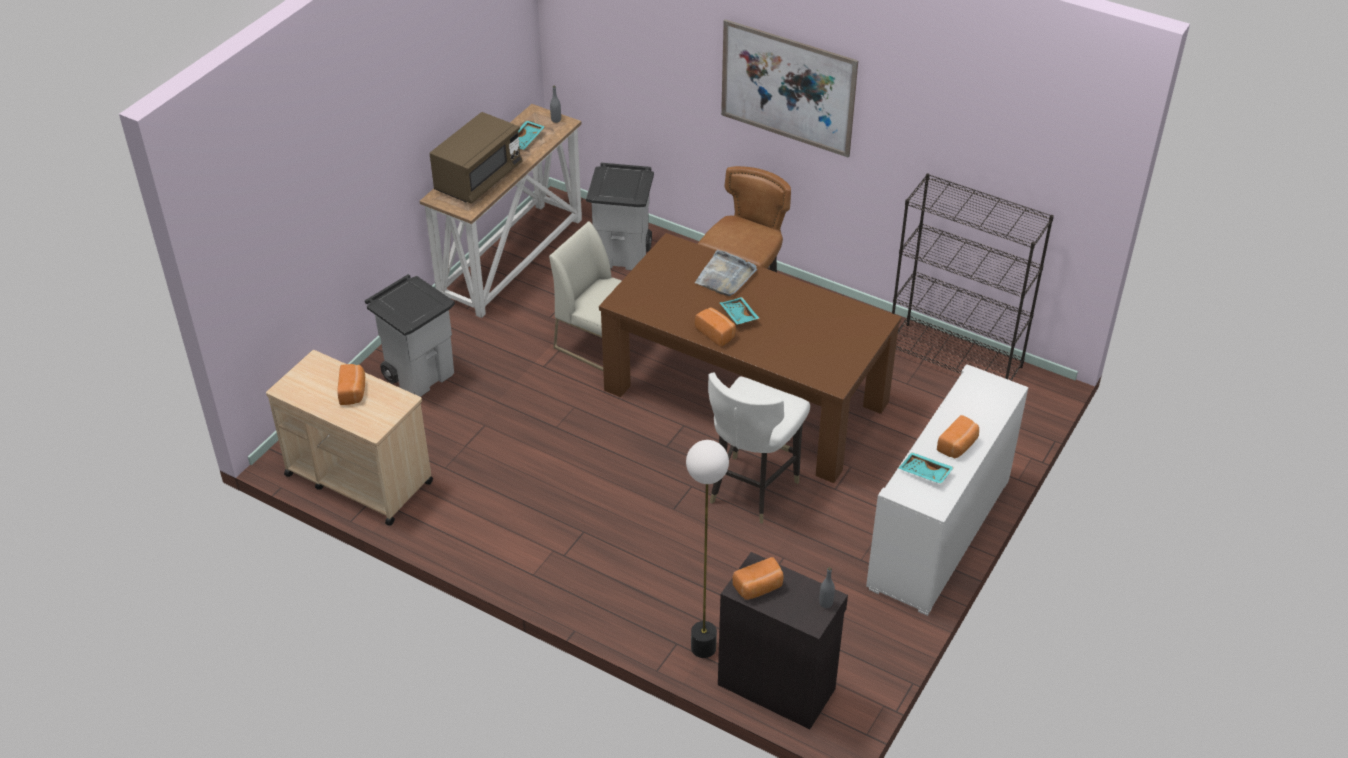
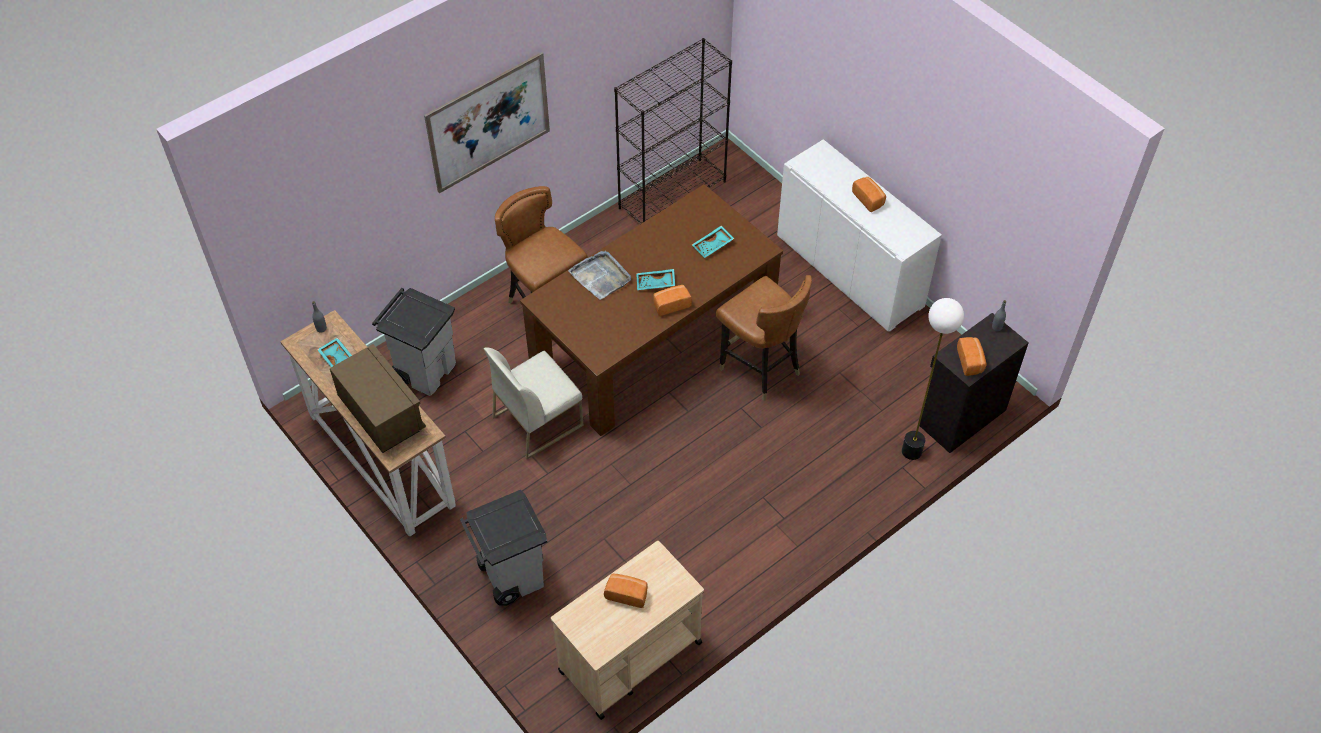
camera: 70 degrees left, 10 degrees up
(752, 489) = (760, 369): white chair -> brown chair
(924, 473) = (890, 228): turquoise tray -> turquoise tray (713, 246)

